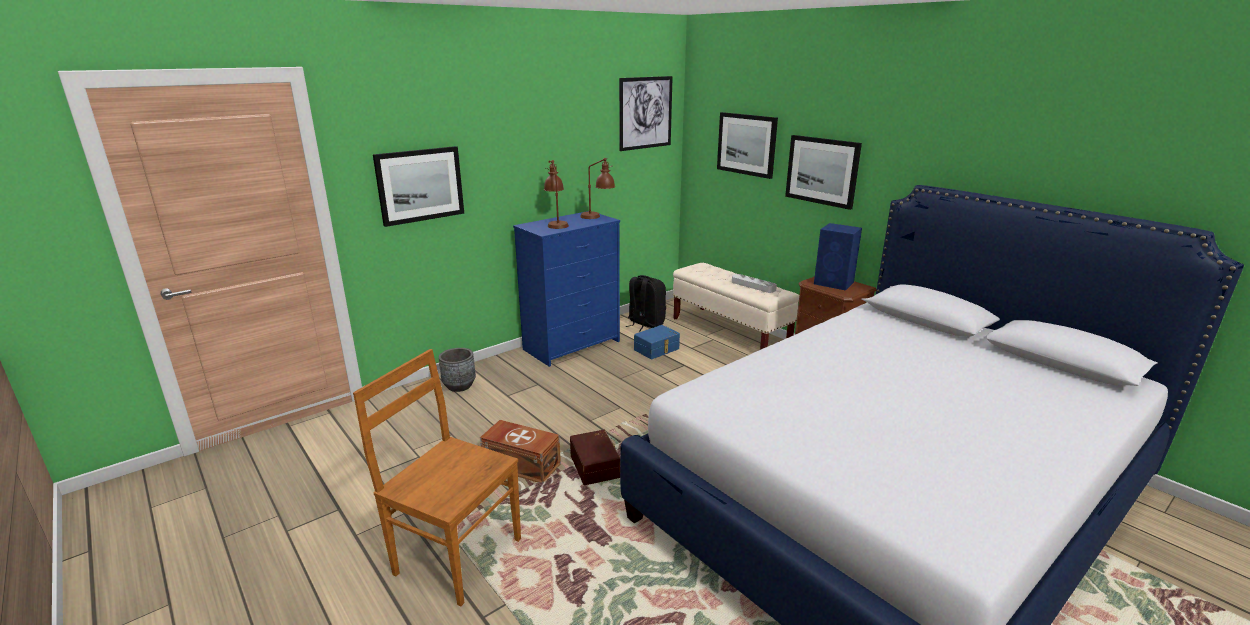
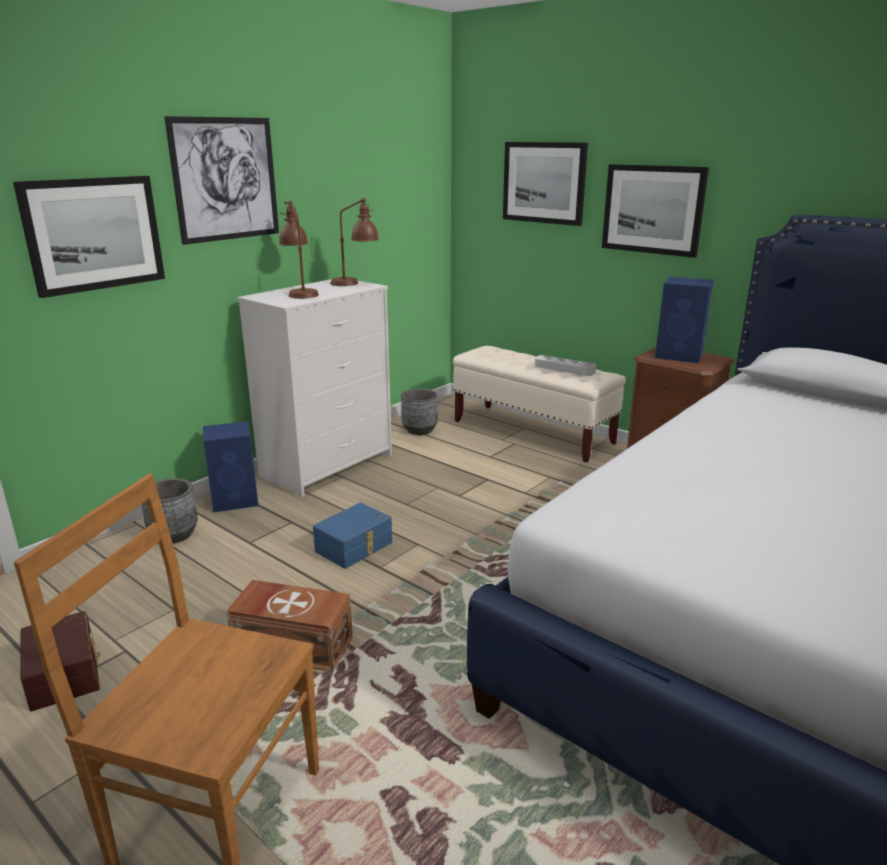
camera: 10 degrees left, 0 degrees up
(504, 365) = (236, 500): none -> blue speaker
(572, 345) = (328, 465): blue dresser -> white dresser
(596, 466) = (407, 635): brown storage box -> brown storage box (66, 673)
(645, 113) = (405, 144): picture -> picture (225, 179)
(645, 324) = (419, 430): black backpack -> grey planter
(657, 349) = (445, 462): blue storage box -> blue storage box (355, 547)

